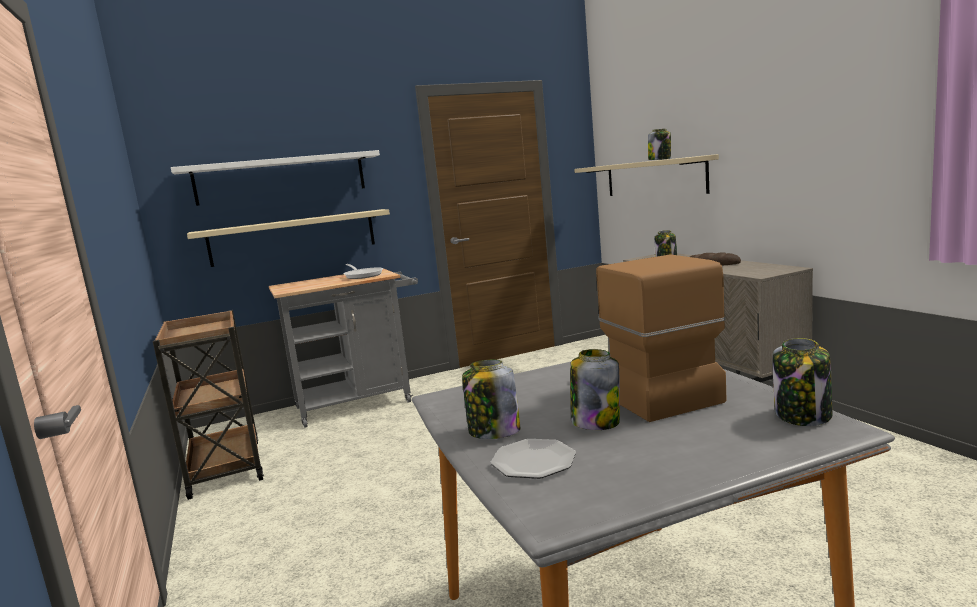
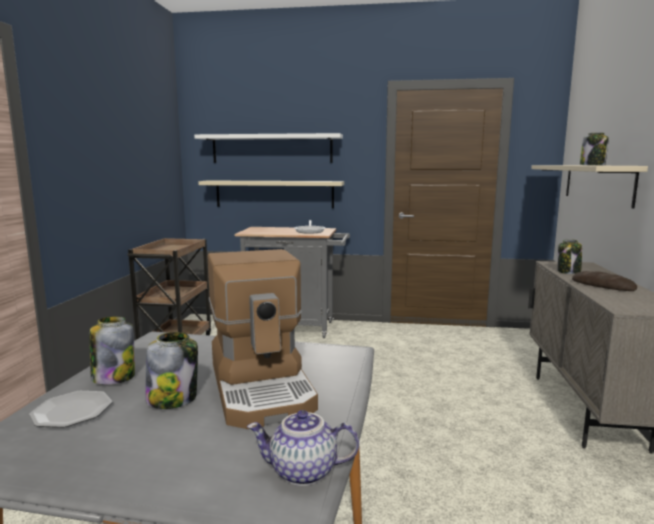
camera: 30 degrees right, 0 degrees up
(642, 390) = (263, 386): coffee machine -> coffee machine turned 150 degrees clockwise
(803, 415) = (302, 472): jar -> teapot

